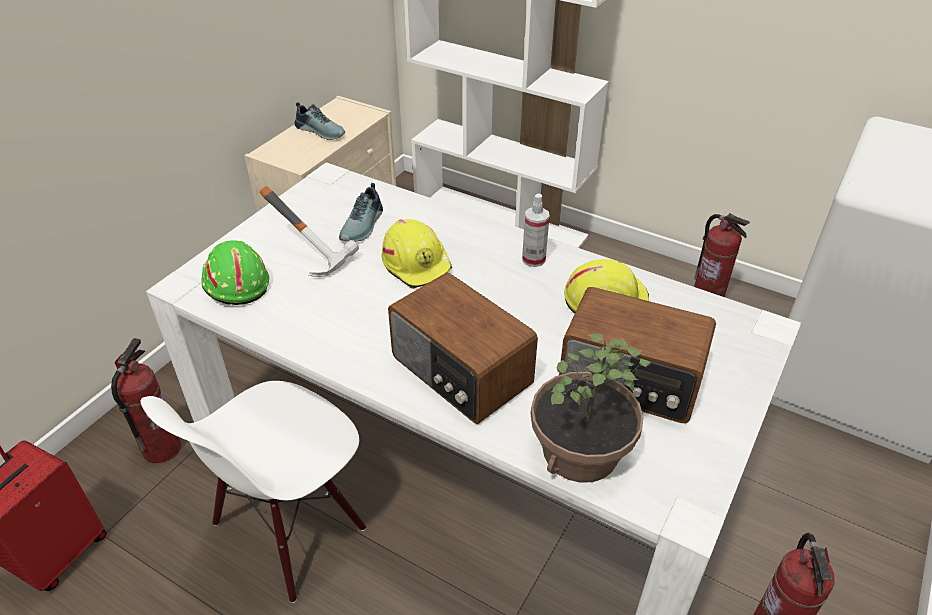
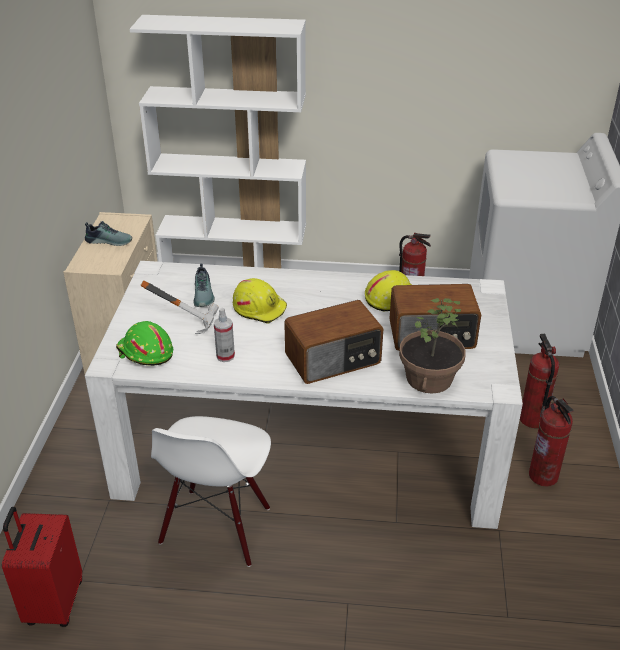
camera: 25 degrees left, 5 degrees down
(161, 448) = (80, 512): fire extinguisher -> fire extinguisher (532, 419)
(460, 372) = (334, 360): radio -> radio turned 45 degrees counterclockwise
(533, 259) = (331, 286): spray bottle -> spray bottle (225, 356)

